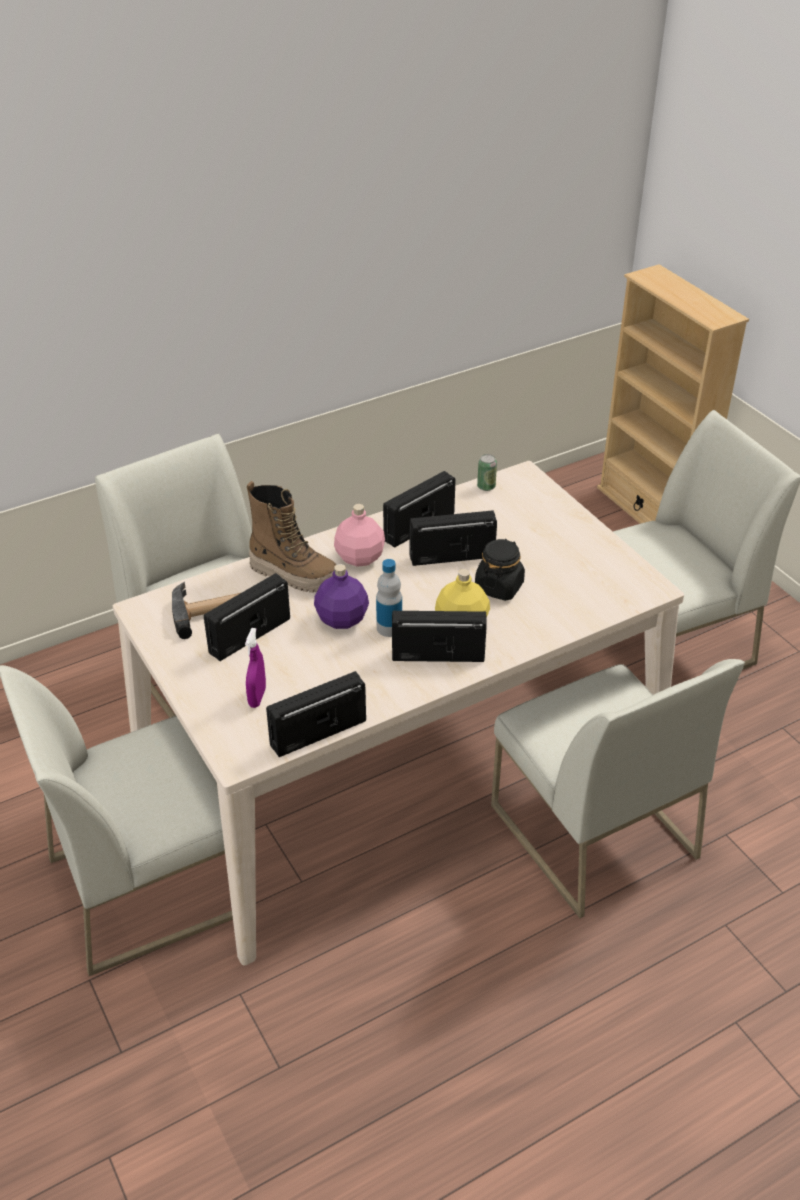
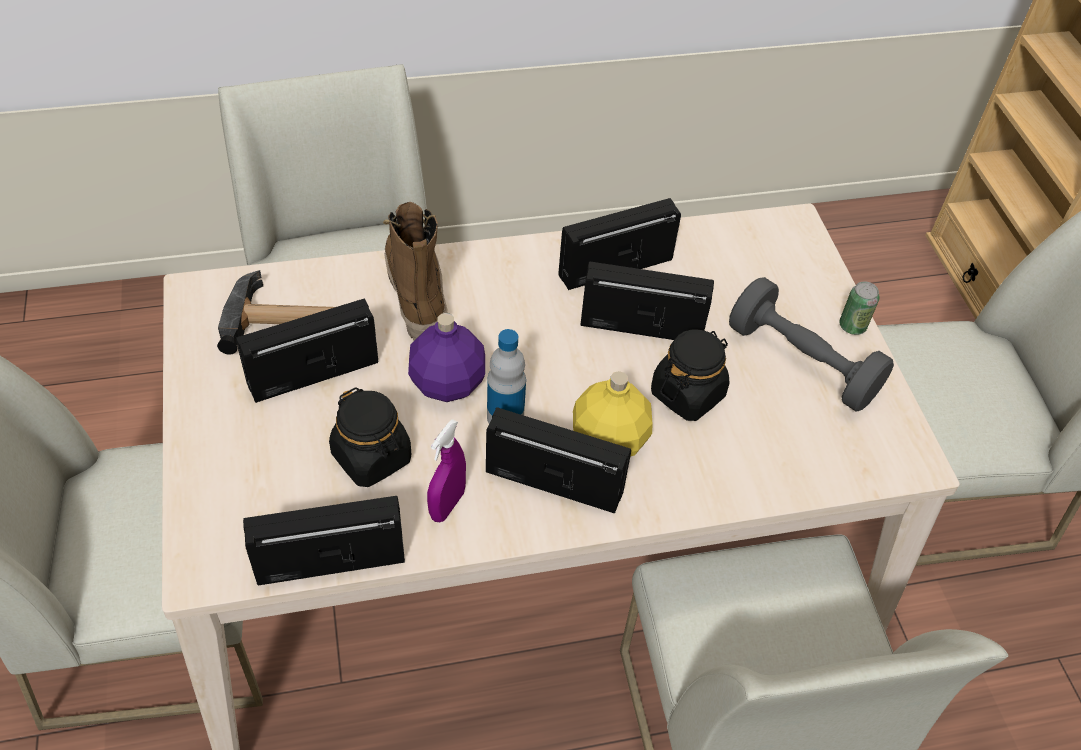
camera: 15 degrees right, 10 degrees up
(257, 697) = (276, 476): purple spray bottle -> purple spray bottle (447, 505)
(294, 574) = (416, 295): boot -> boot turned 150 degrees counterclockwise
(314, 671) = (372, 457): none -> black jar
(360, 557) = (515, 292): pink bottle -> none
(486, 487) = (734, 229): can -> can (852, 326)
(562, 552) = (802, 362): none -> grey dumbbell

